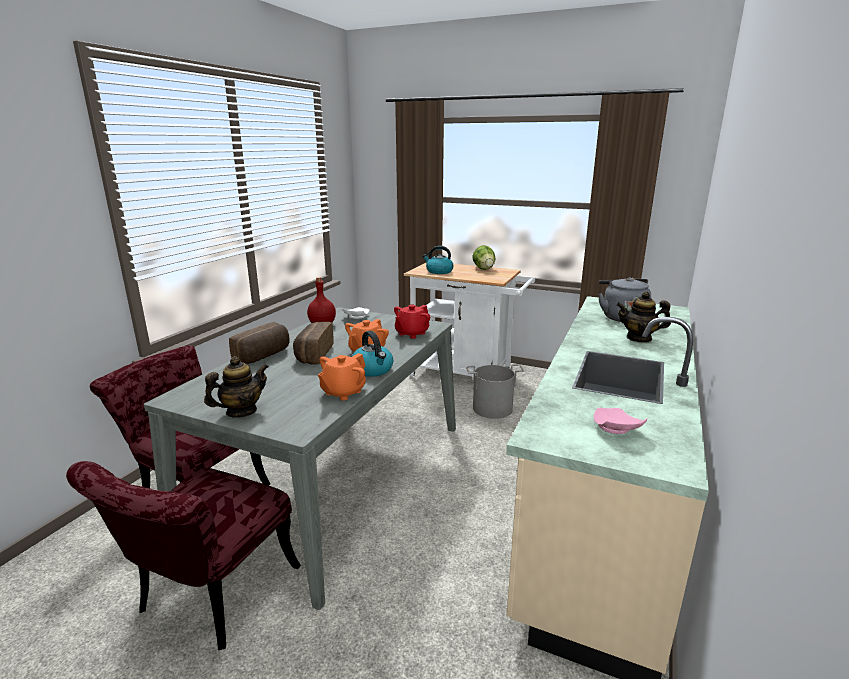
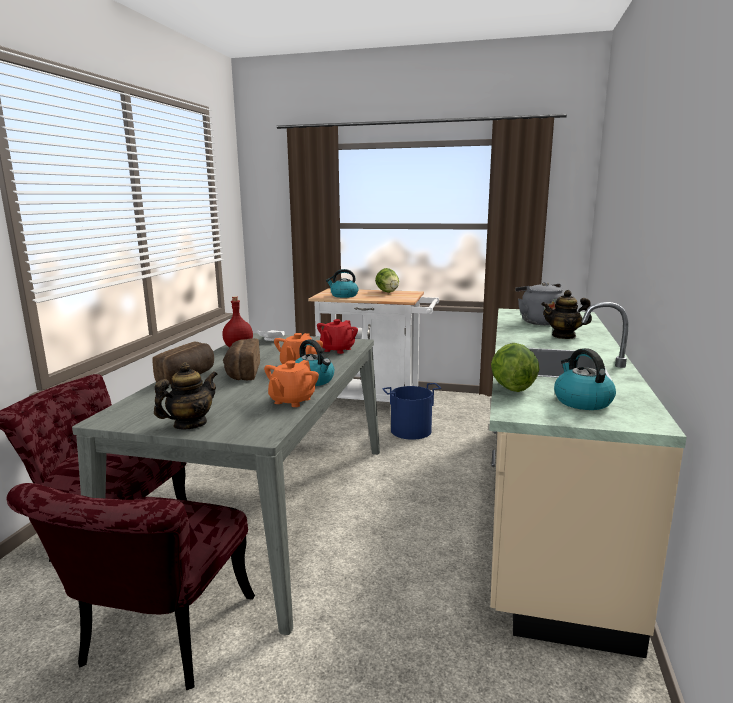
camera: 10 degrees left, 5 degrees down
(492, 409) = (411, 431): grey bucket -> blue bucket
(549, 404) = (511, 388): none -> lettuce
(615, 429) = (581, 401): pink plate -> kettle

